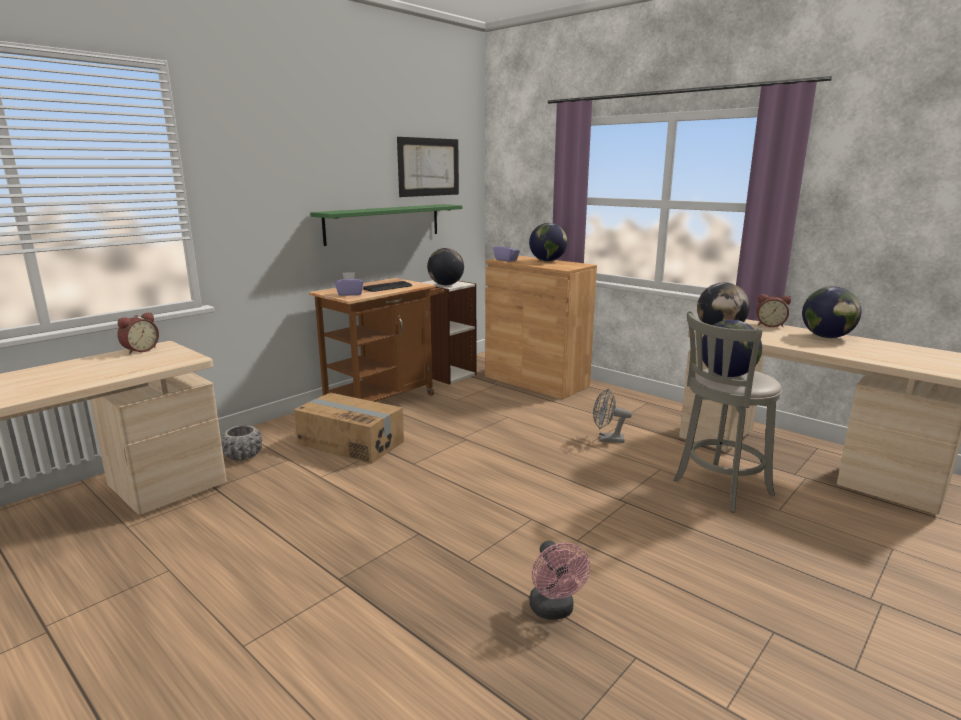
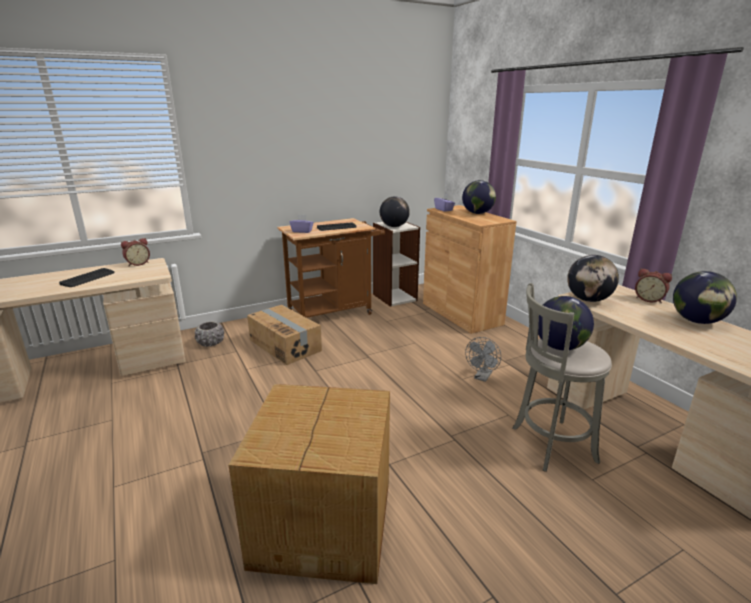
camera: 20 degrees right, 5 degrees up
(82, 373) = (88, 278): none -> keyboard
(384, 223) = (346, 174): green shelf -> none
(429, 167) = (391, 128): picture -> none
(554, 611) = (326, 521): pink fan -> cardboard box
(607, 439) = (482, 377): grey fan -> grey fan turned 90 degrees counterclockwise

